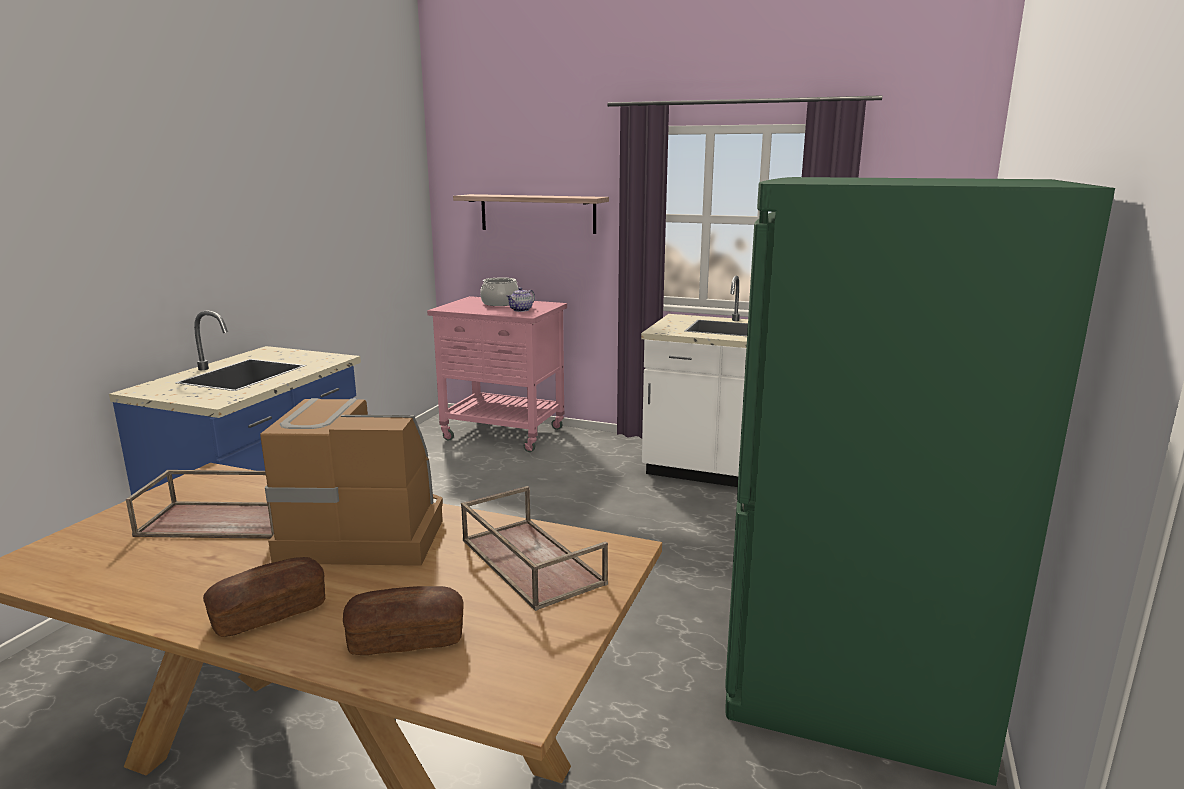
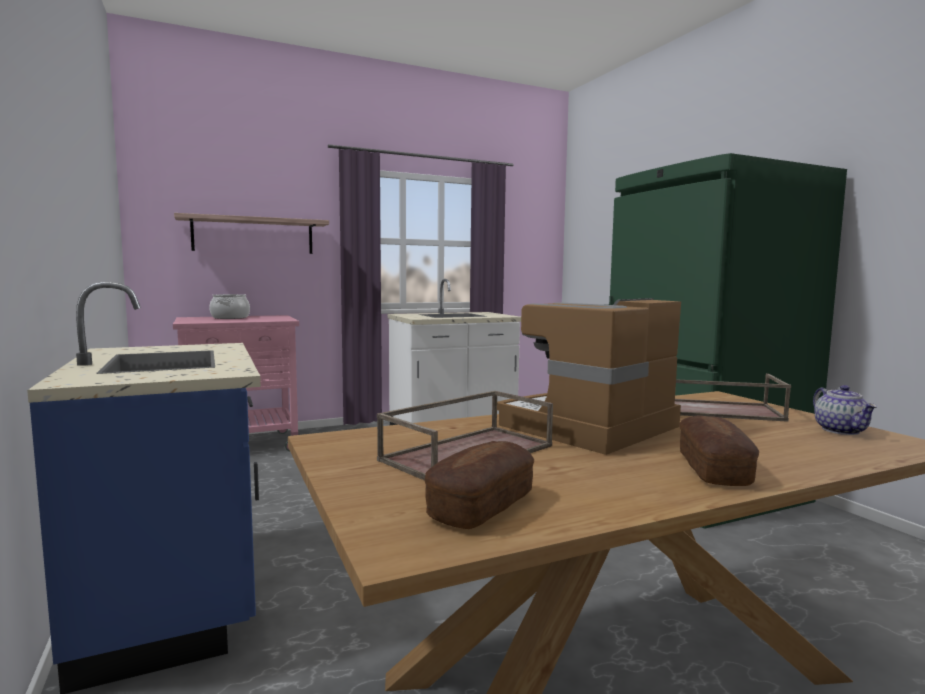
camera: 45 degrees left, 10 degrees down
(406, 639) = (802, 448): bread -> bread (481, 506)
(521, 310) = (268, 318): teapot -> teapot (841, 430)

